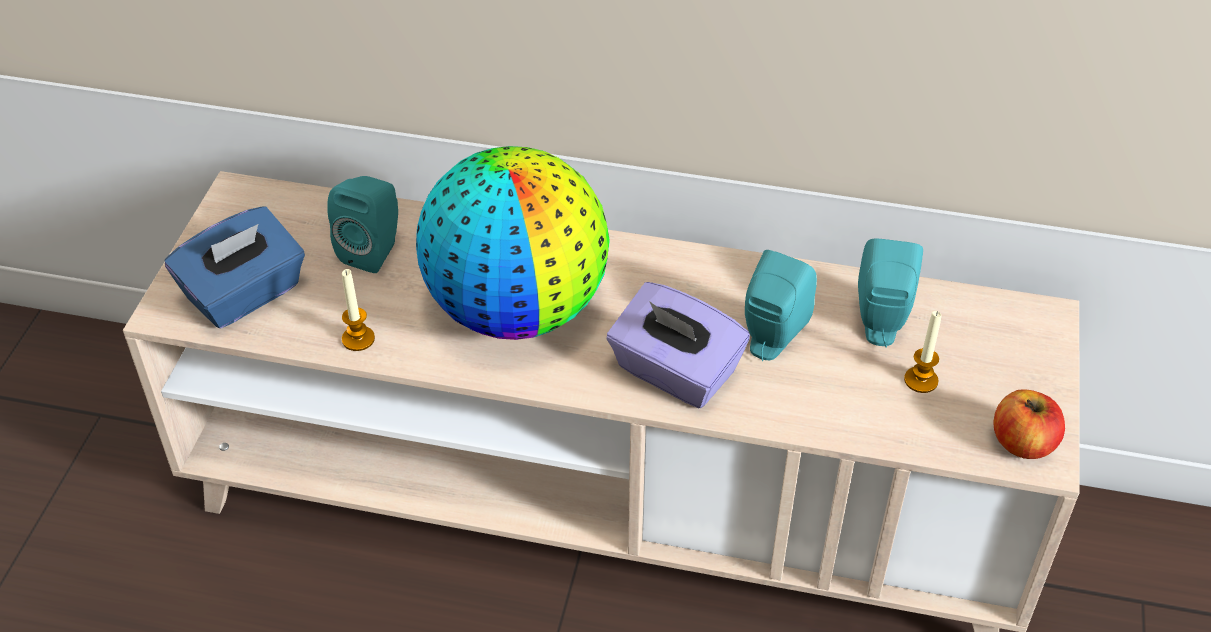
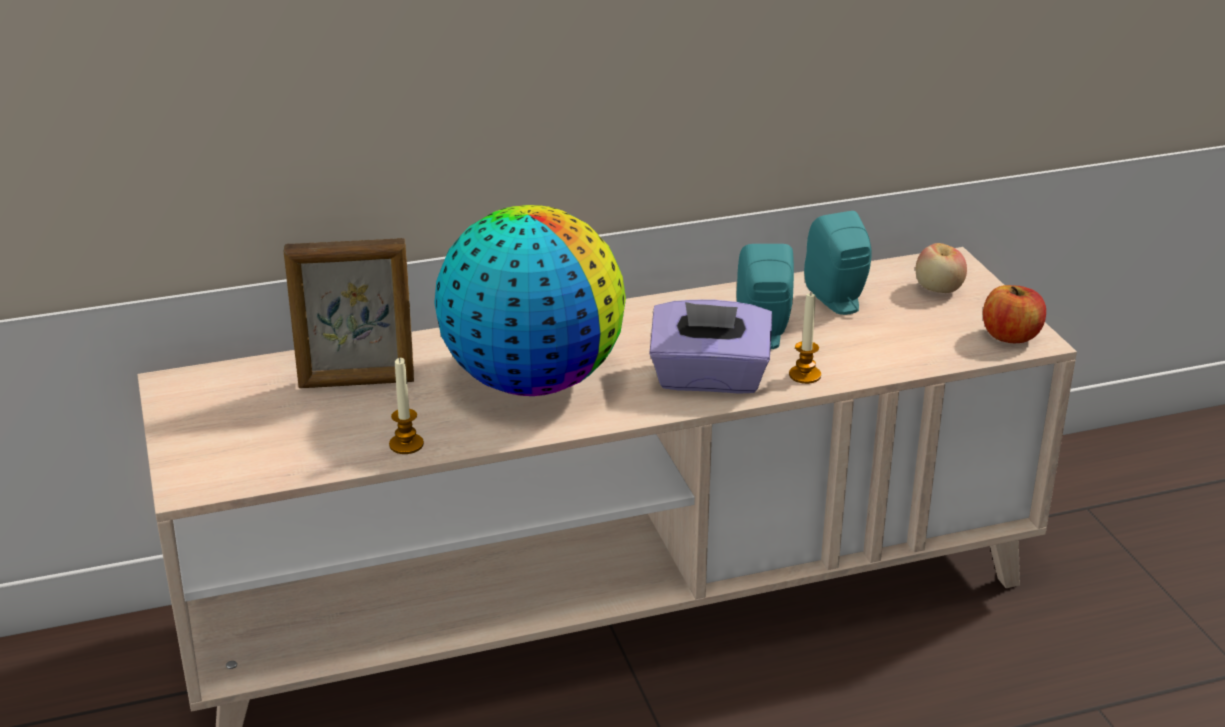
camera: 30 degrees left, 15 degrees down
(245, 294) = (260, 449): blue tissue box -> none
(374, 250) = (357, 382): turquoise speaker -> picture frame
(921, 380) = (901, 324): candle -> candle (805, 375)
(1000, 349) = (938, 289): none -> apple

